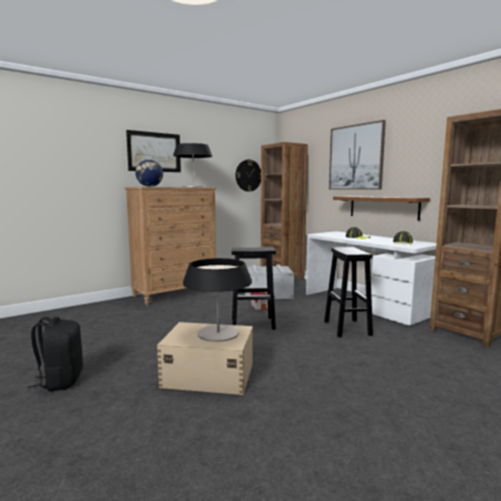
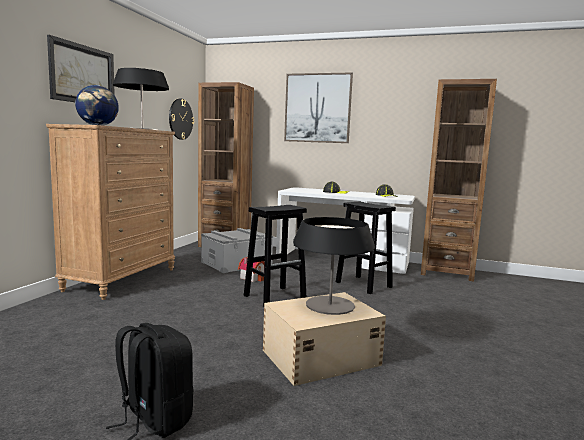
camera: 35 degrees left, 0 degrees up
(383, 207) = (350, 161): brown shelf -> none

